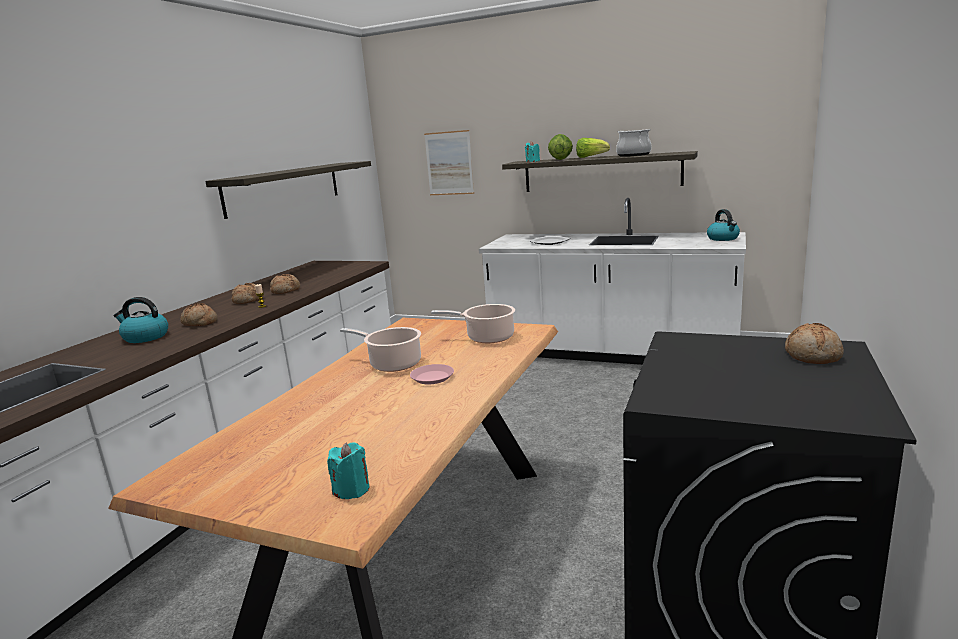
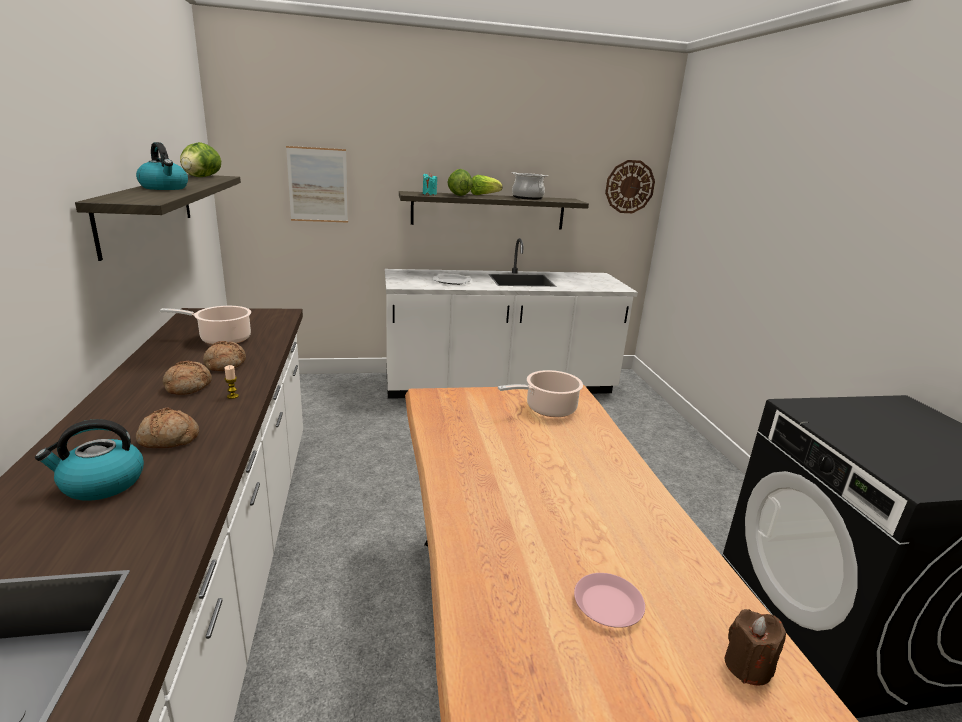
camera: 35 degrees left, 5 degrees up
(338, 163) = (201, 177): none -> lettuce
(352, 490) = (747, 666): turquoise candle -> brown candle
(392, 364) = (503, 461): cooking pot -> cooking pot (222, 339)
(432, 378) = (576, 474): pink plate -> pink plate (608, 605)
(723, 238) = (603, 280): kettle -> kettle (165, 188)
(765, 130) = (629, 187): none -> wall clock
(813, 355) = (908, 414): bread -> none

